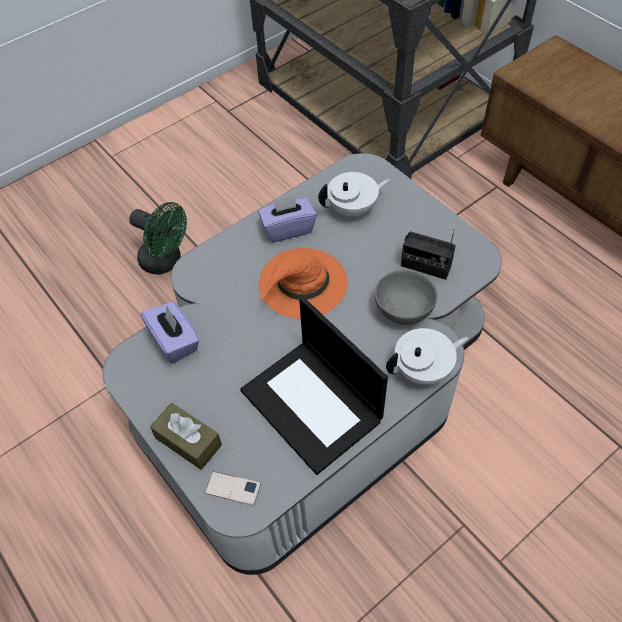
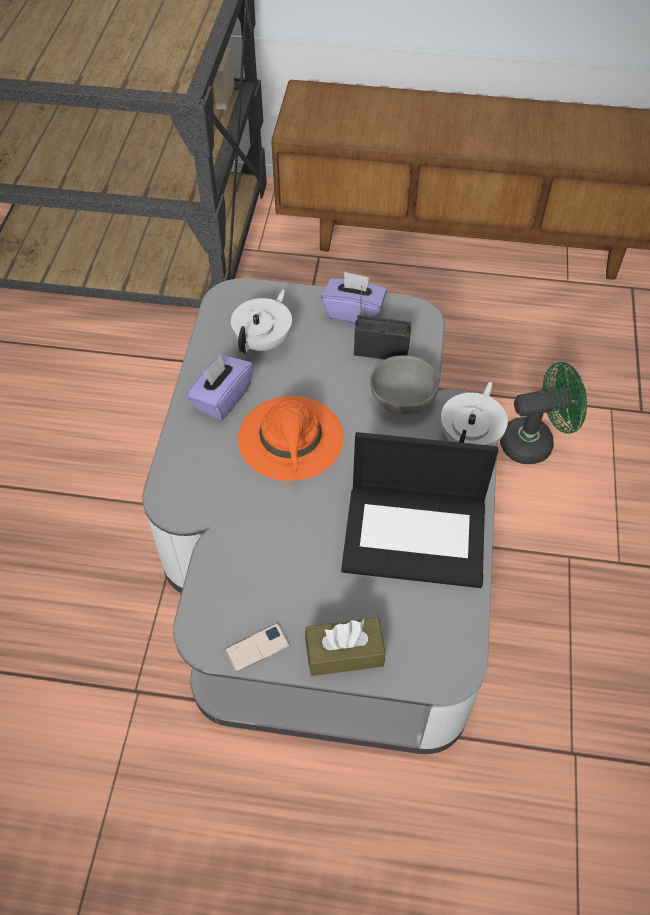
camera: 45 degrees left, 0 degrees up
(166, 261) = (65, 534): green fan -> green fan (534, 442)
(175, 341) = (229, 577): purple tissue box -> purple tissue box (353, 312)
(233, 488) = (427, 657): phone -> phone (257, 647)
(425, 266) = (381, 351): radio -> radio turned 150 degrees counterclockwise

